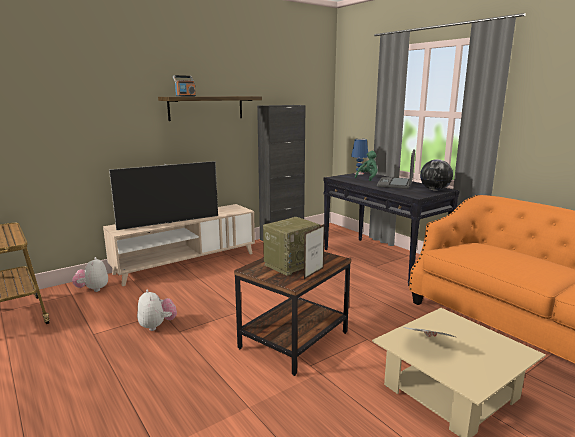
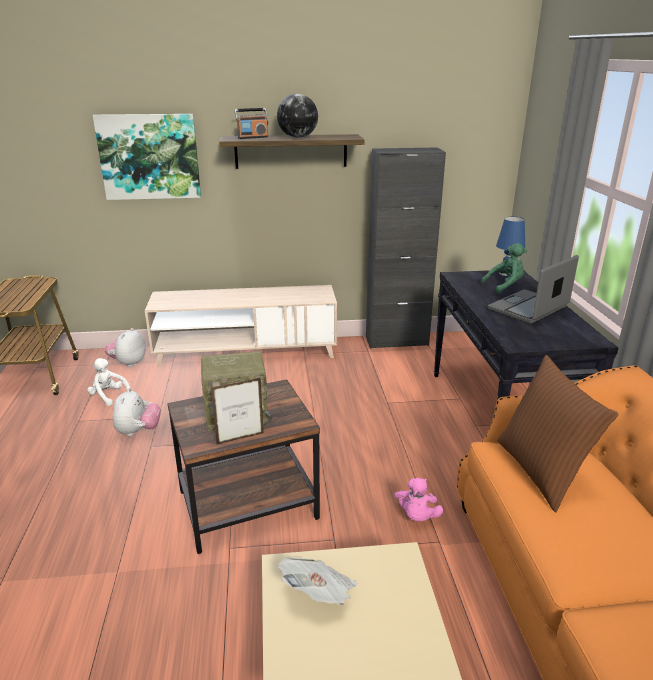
camera: 30 degrees right, 10 degrees up
(101, 113) = (149, 157): none -> picture
(102, 312) = (109, 396): none -> white plush toy
(169, 222) = (220, 301): television -> none
(396, 314) = (416, 516): none -> pink plush toy
(434, 190) = (573, 337): globe -> globe (298, 137)
(475, 252) = (541, 471): none -> brown pillow

